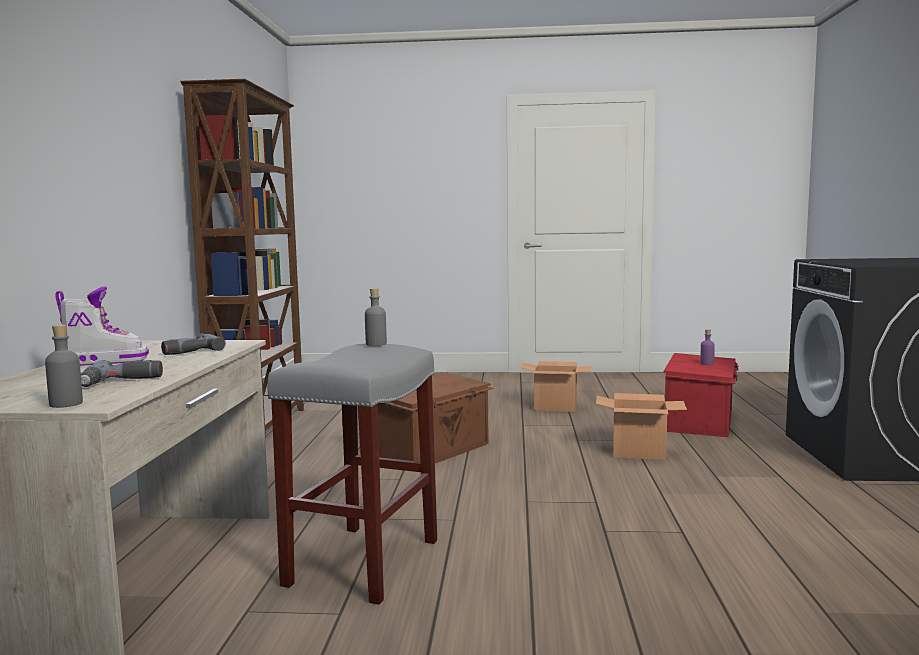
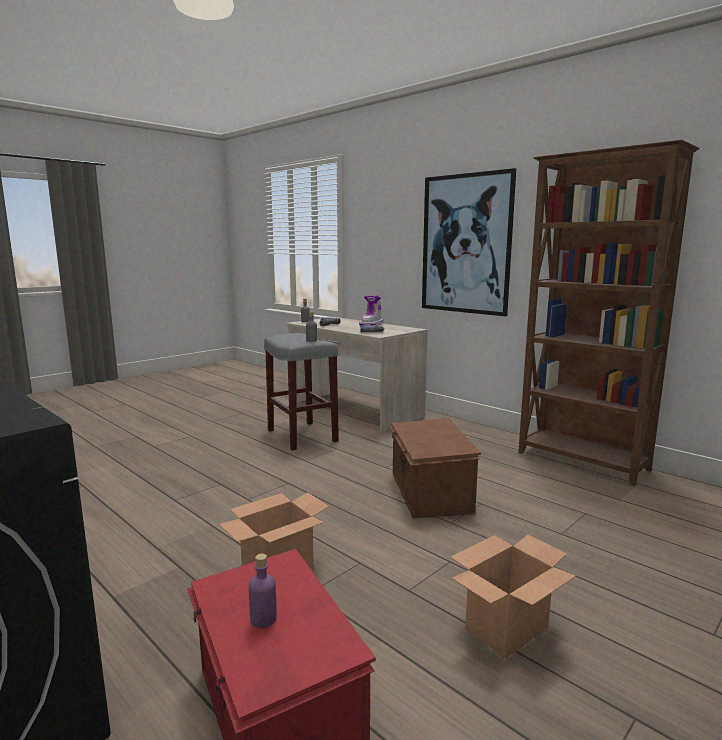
camera: 130 degrees right, 5 degrees up
(102, 176) = (465, 244): none -> picture

